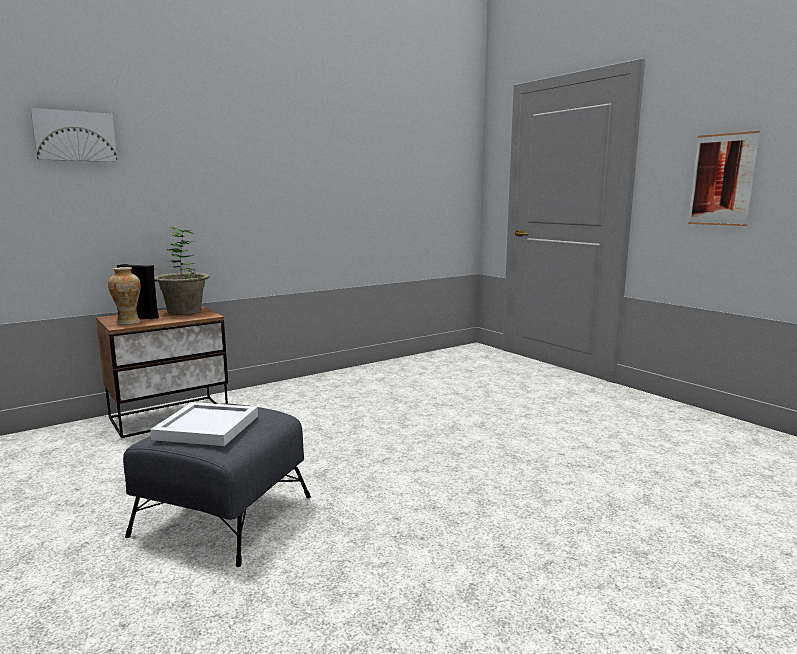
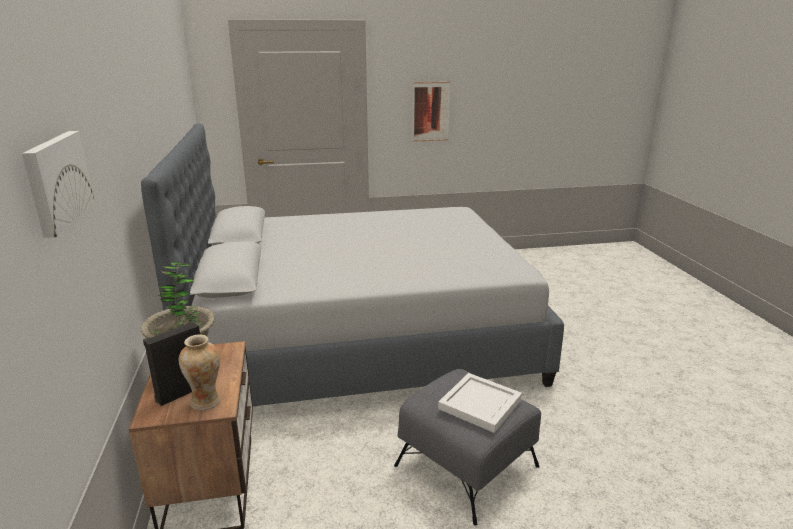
camera: 65 degrees left, 10 degrees up
(430, 416) = (362, 337): none -> grey bed

